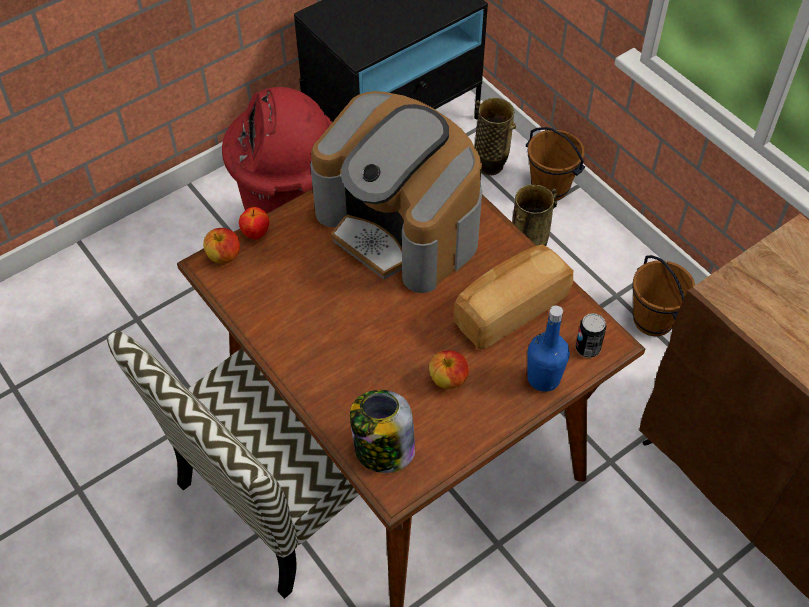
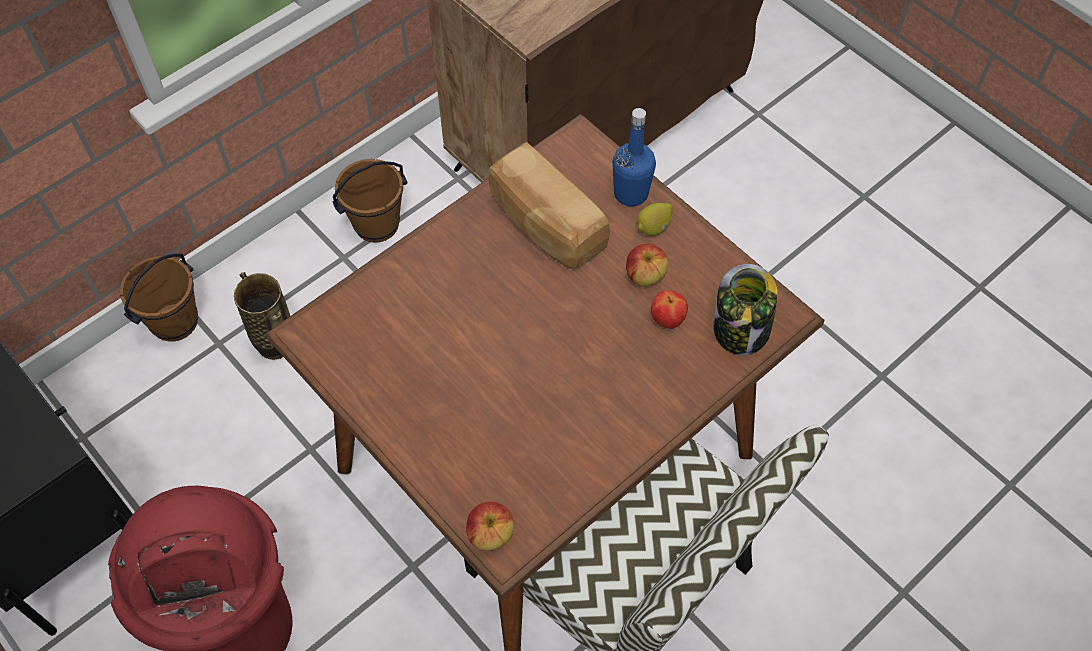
camera: 95 degrees left, 5 degrees up
(256, 234) = (450, 501): apple -> apple (667, 320)
(401, 226) = (430, 336): coffee machine -> none
(490, 165) = (130, 390): vase -> none
(502, 393) = (653, 228): none -> lemon
(587, 348) = (589, 157): can -> none

